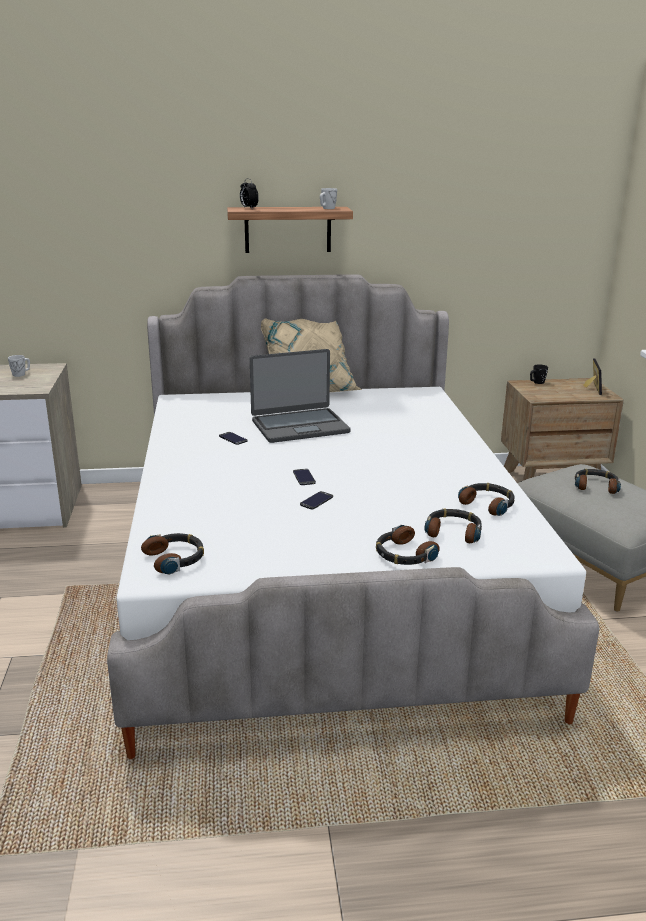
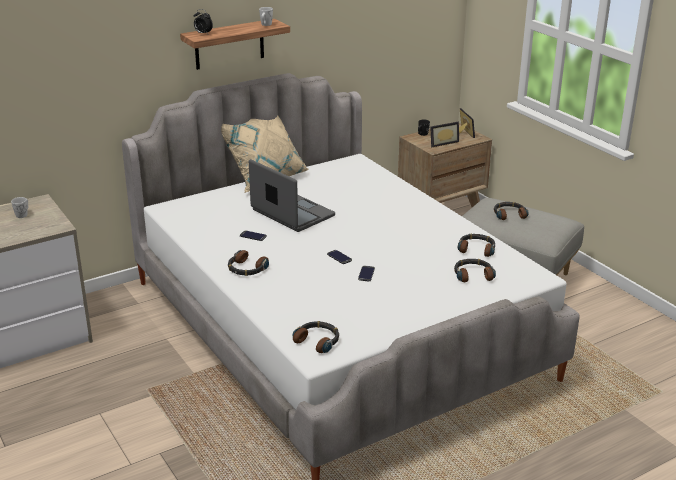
camera: 25 degrees left, 5 degrees up
(299, 426) = (292, 213): laptop -> laptop turned 90 degrees counterclockwise
(404, 555) = (457, 299): headphones -> headphones (246, 269)
(554, 393) = (442, 142): none -> picture frame

